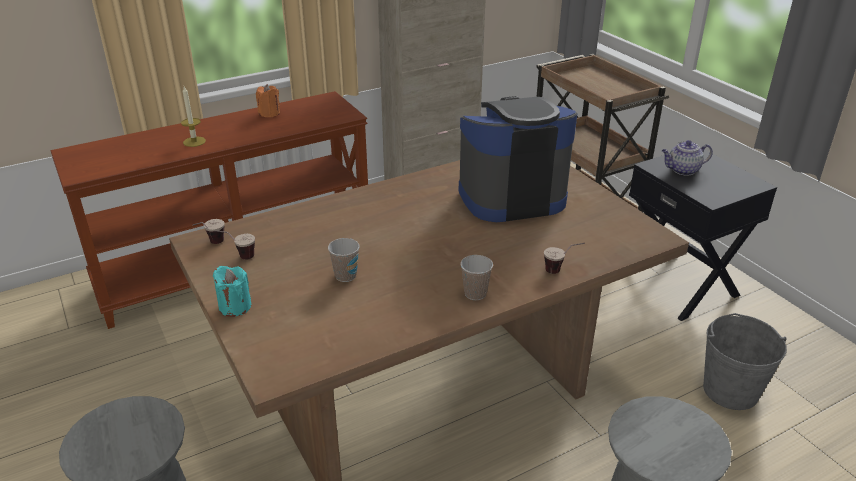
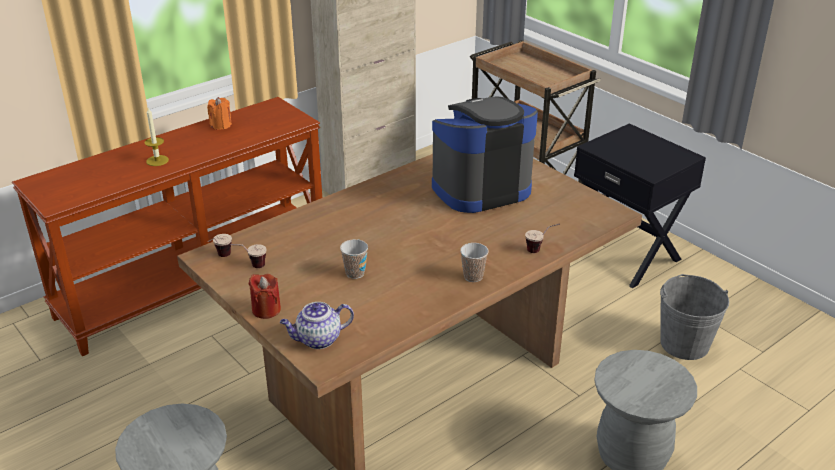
camera: 10 degrees left, 0 degrees up
(235, 306) = (266, 310): turquoise candle -> red candle
(682, 170) = (621, 148): teapot -> teapot (318, 340)

